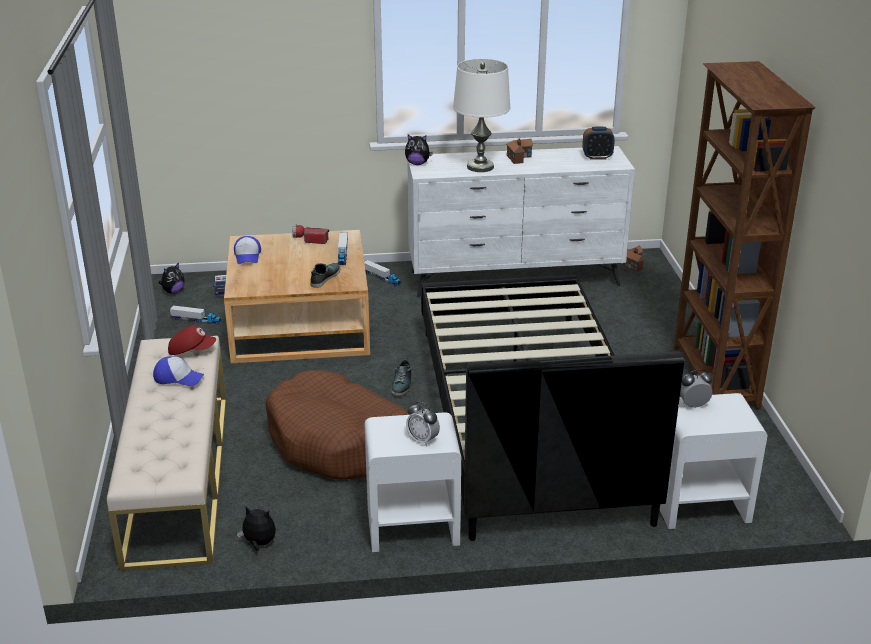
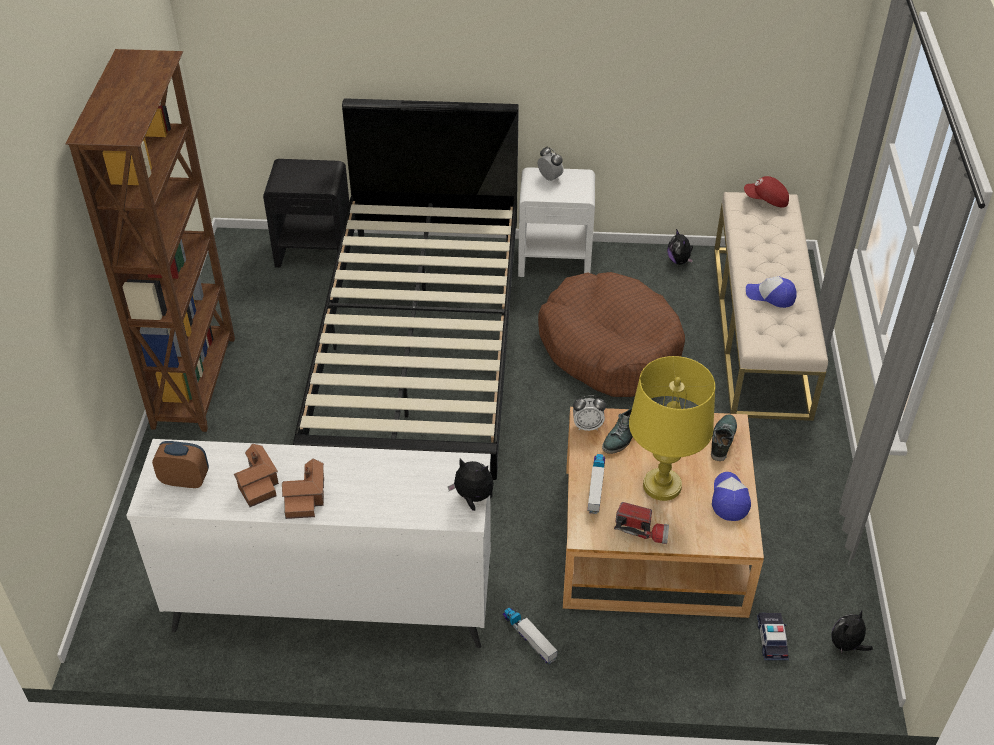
camera: 170 degrees left, 15 degrees up
(191, 350) = (766, 331): red cap -> red cap (766, 200)
(196, 320) = (796, 569): toy truck -> none
(259, 544) = (679, 261): plush toy -> plush toy turned 45 degrees clockwise
(295, 258) = (662, 486): none -> yellow table lamp
(402, 385) = (536, 415): shoe -> shoe (722, 439)
(480, 167) = (378, 474): white table lamp -> none
(631, 264) = (138, 619): toy house -> toy house (257, 483)
(693, 405) = (314, 184): alarm clock -> alarm clock (587, 426)
(699, 505) = (315, 251): white nightstand -> black nightstand

